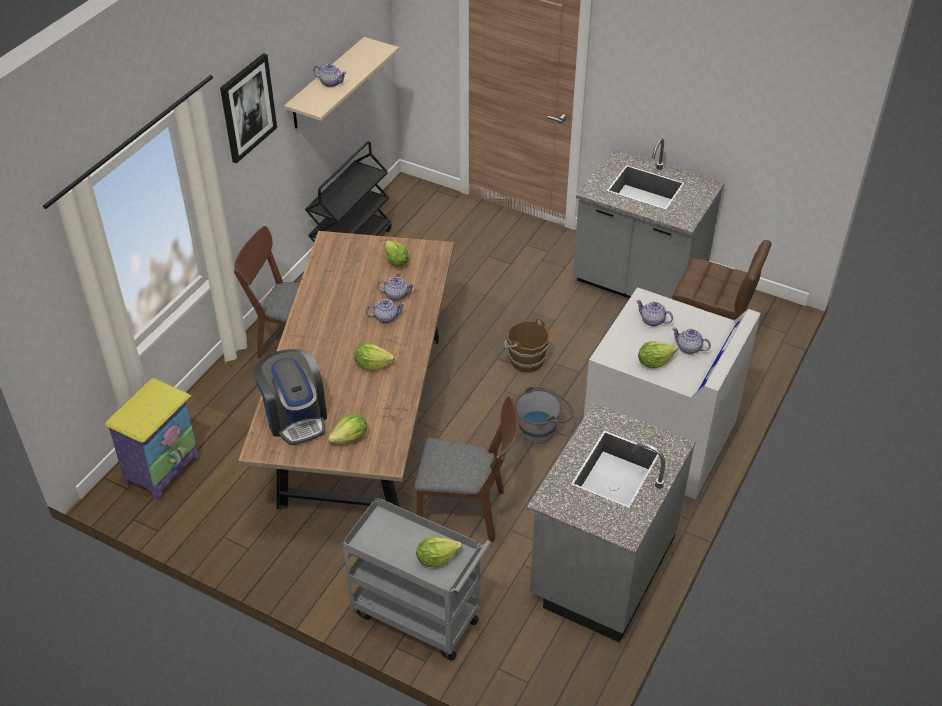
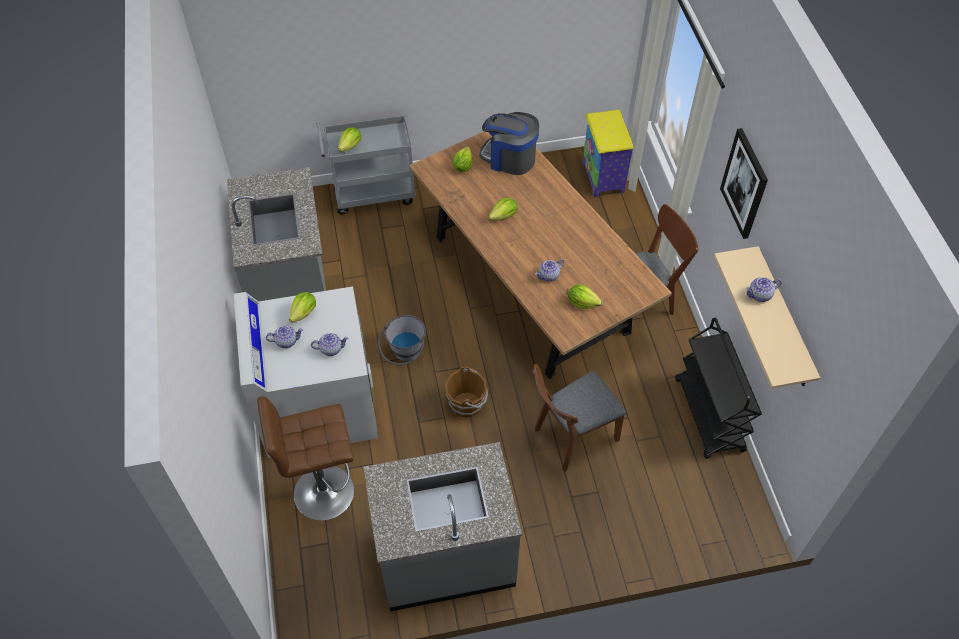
camera: 140 degrees right, 10 degrees up
(386, 317) = (535, 254): teapot -> none
(468, 511) = (401, 269): brown chair -> brown chair (571, 438)

